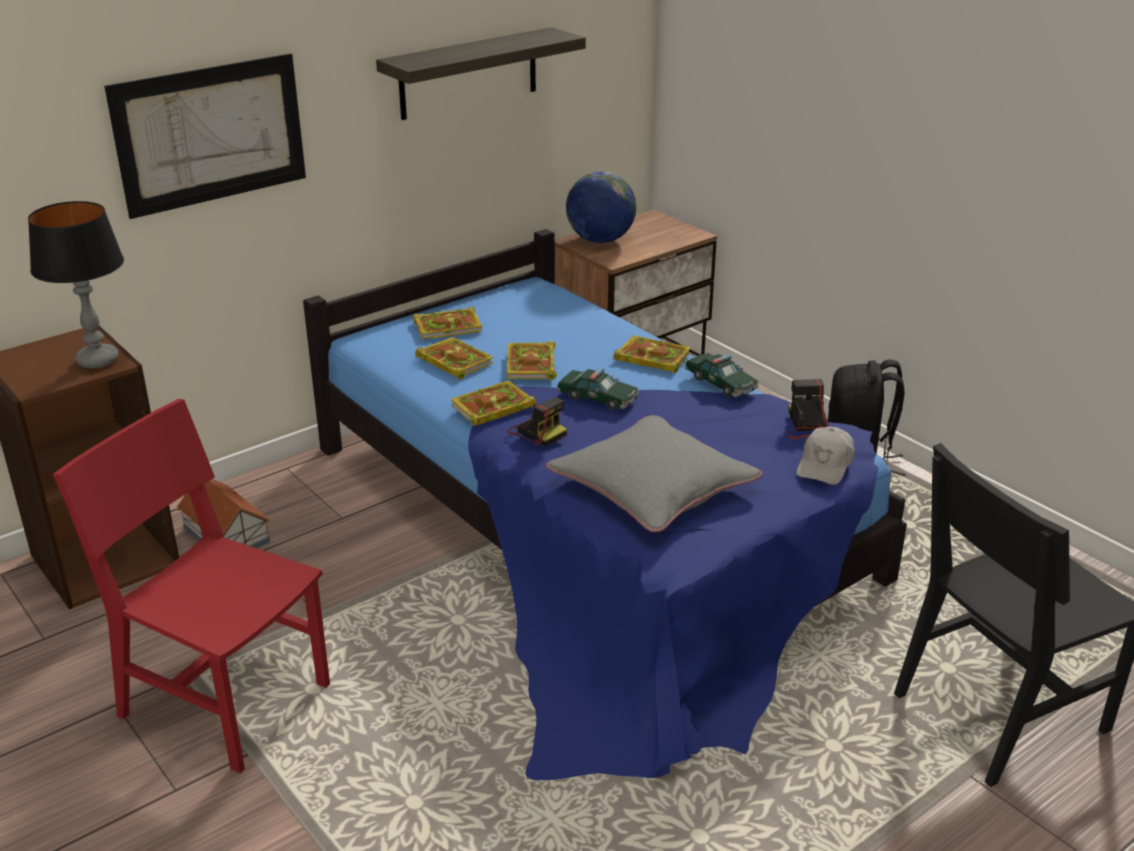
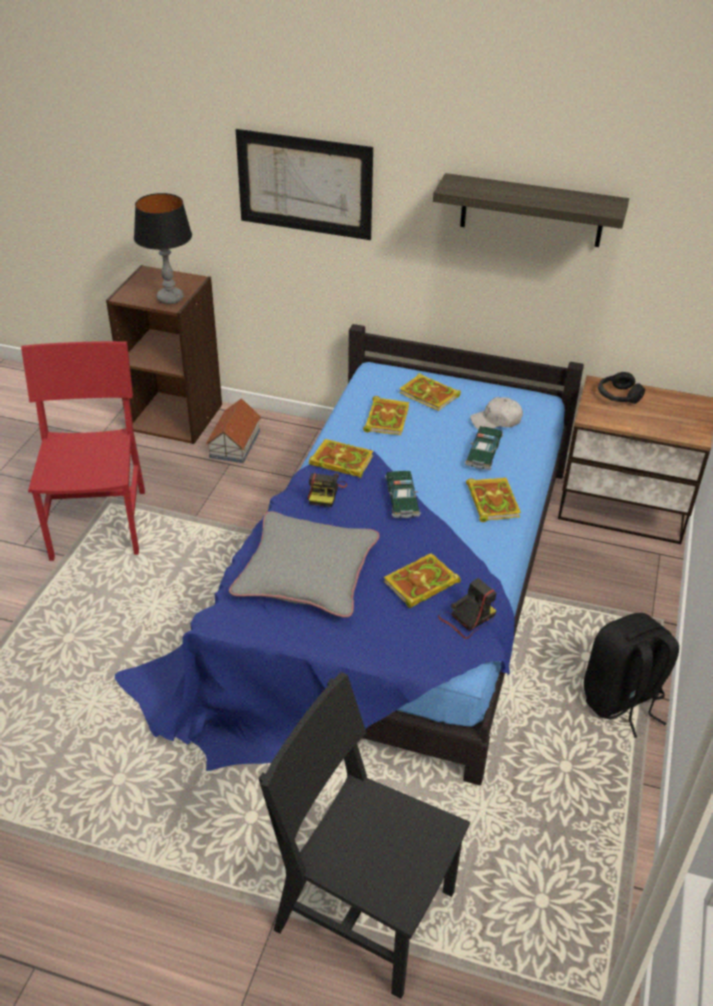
camera: 55 degrees right, 10 degrees up
(532, 366) = (415, 452): book -> book (420, 584)
(600, 240) = (618, 396): globe -> black headphones
(720, 383) = (488, 550): toy car -> toy car (483, 453)
(825, 465) = (417, 650): white cap -> white cap (496, 421)

